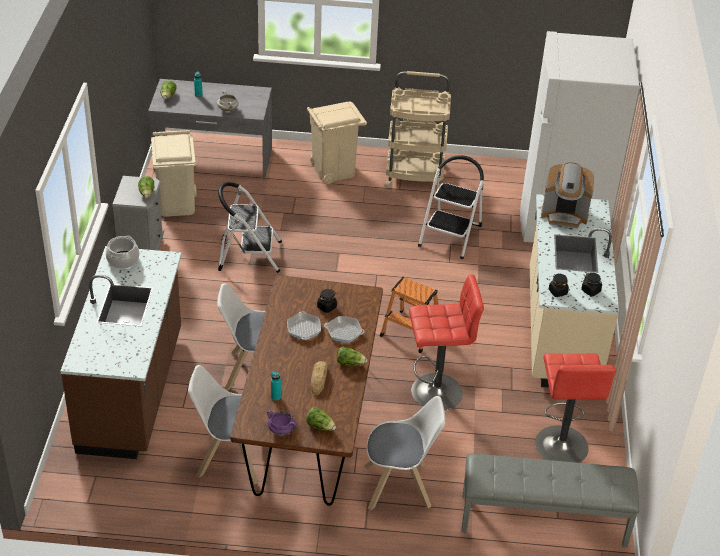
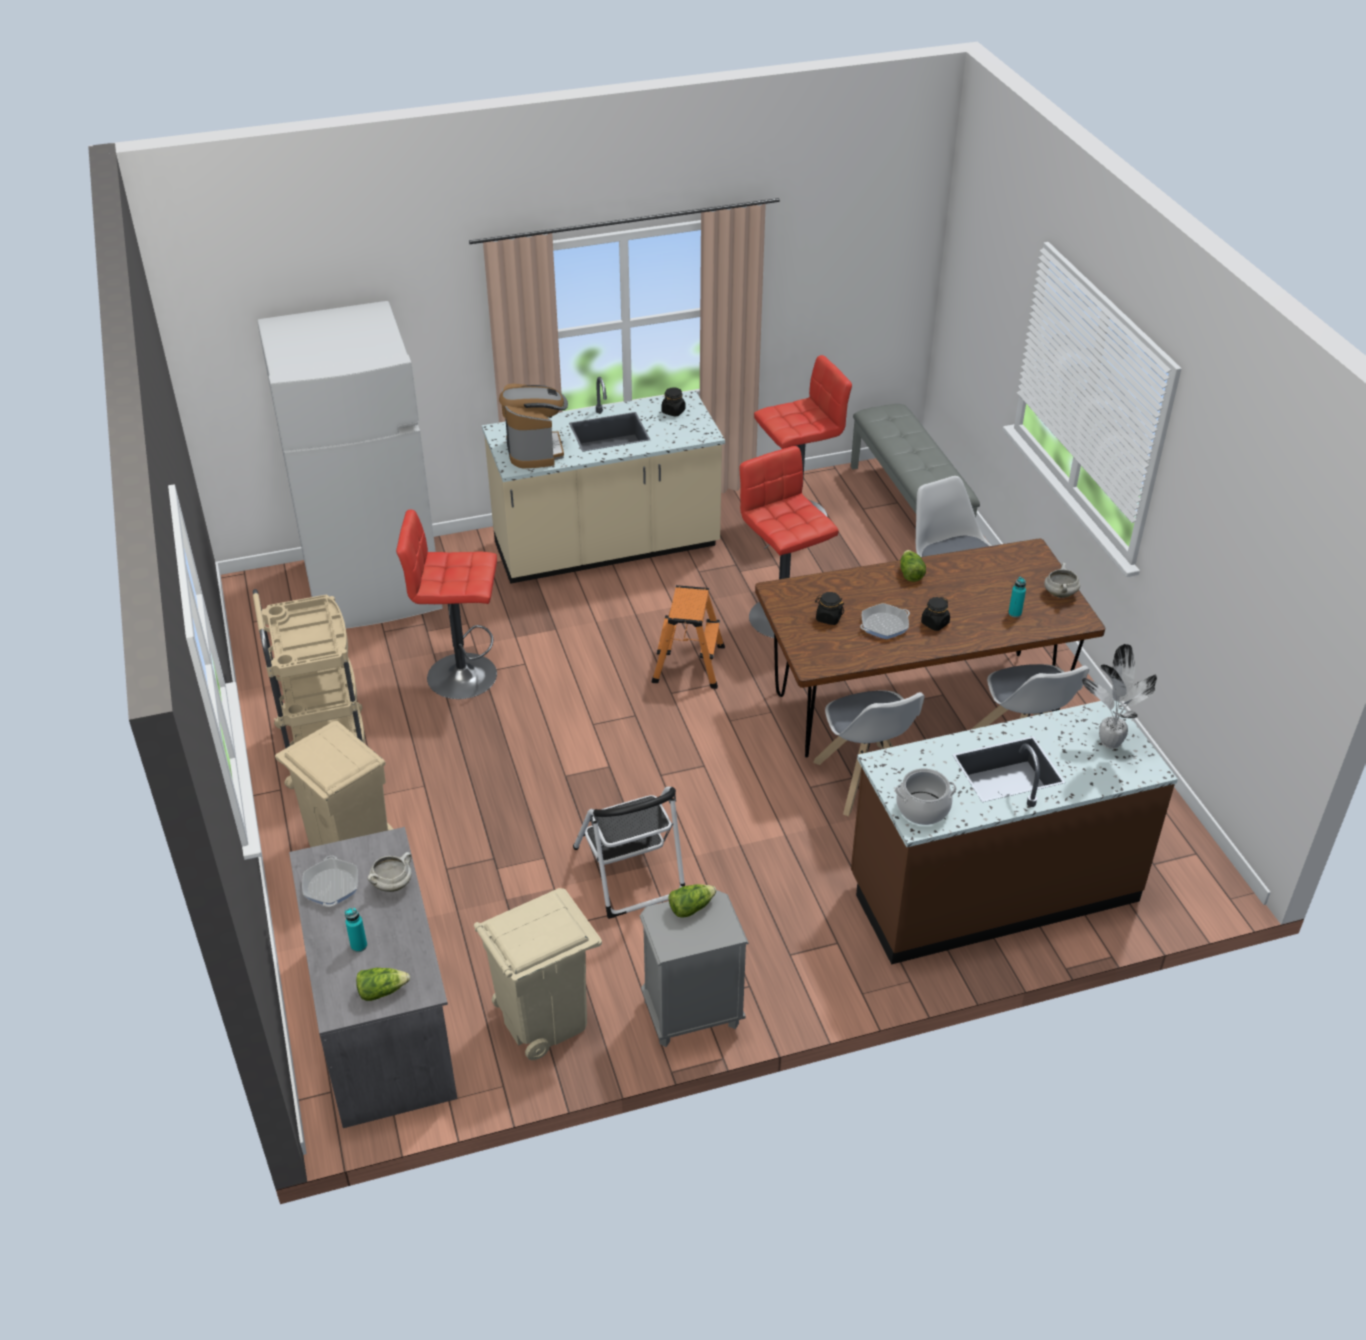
camera: 110 degrees left, 0 degrees up
(110, 355) = (1108, 743): none -> potted plant
(282, 430) = (1059, 593): purple cooking pot -> white cooking pot
(318, 379) = (958, 589): bread -> none
(320, 426) = (1026, 568): lettuce -> none
(344, 332) = (862, 592): frying pan -> frying pan (331, 886)
(451, 235) = (461, 675): step ladder -> red stool
(557, 291) = (692, 431): black jar -> black jar (934, 623)

